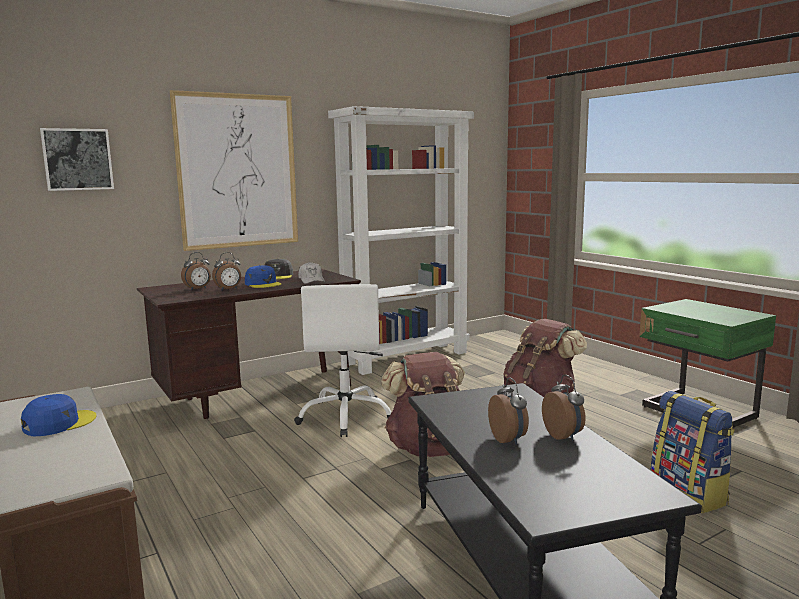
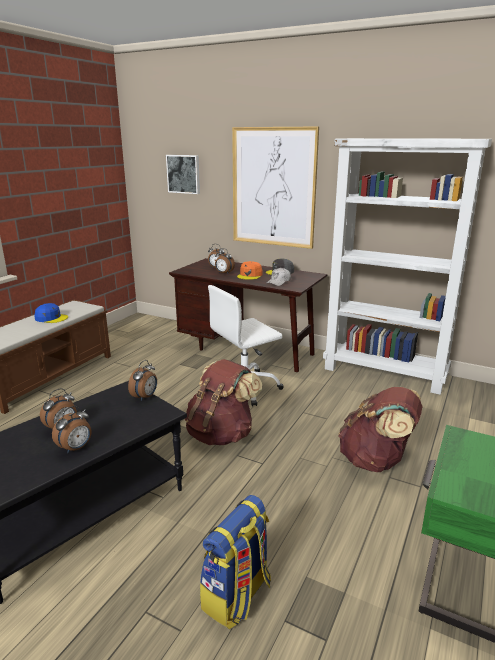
camera: 60 degrees right, 10 degrees up
(263, 284) = (250, 275): blue cap -> orange cap
(467, 393) = (145, 397): none -> alarm clock

